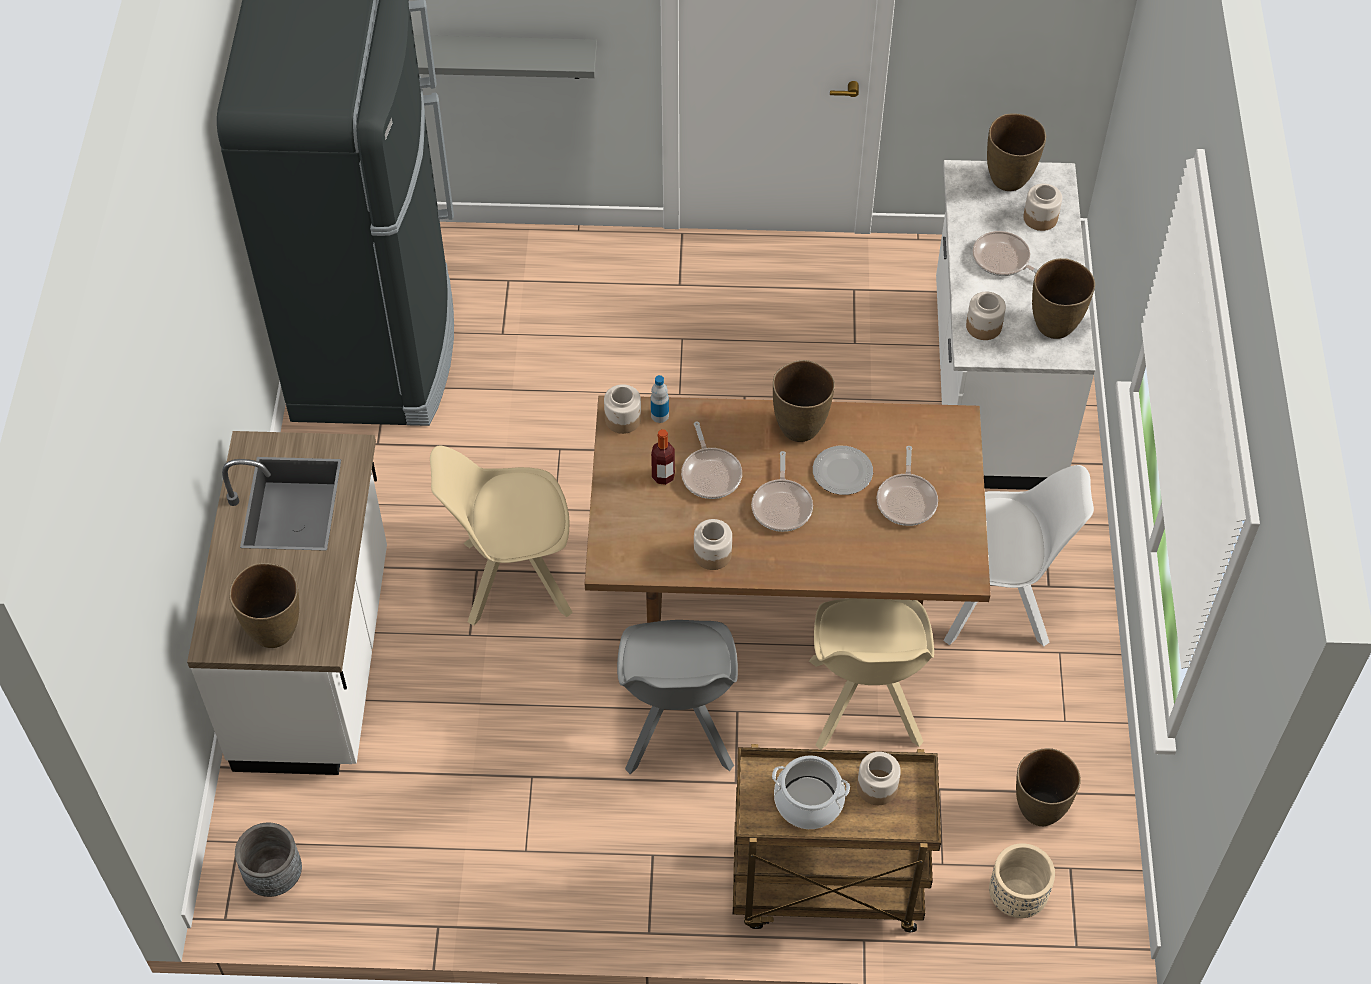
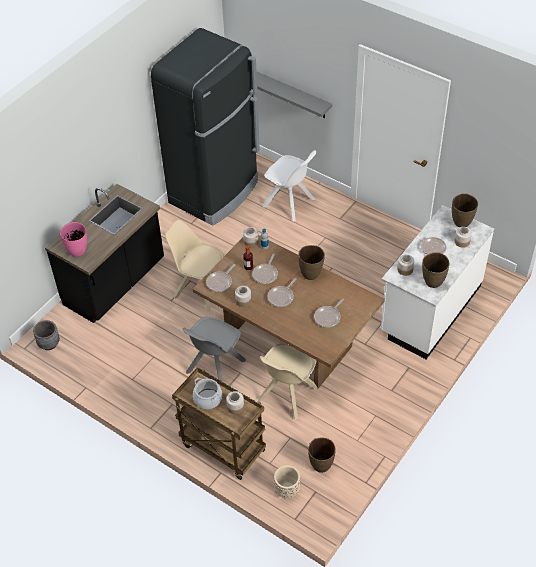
camera: 35 degrees right, 5 degrees down
(275, 631) = (78, 251): brown vase -> pink vase
(317, 661) = (115, 284): white counter -> black counter
(632, 539) = (220, 282): none -> frying pan
(842, 472) = (313, 296): plate -> none
(997, 602) = (366, 386): white chair -> white chair (290, 203)

